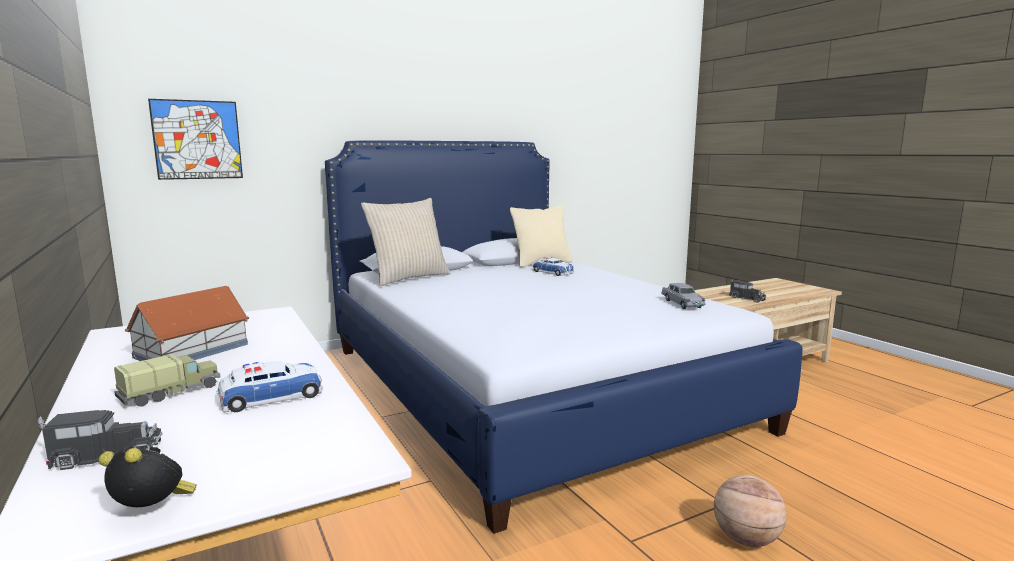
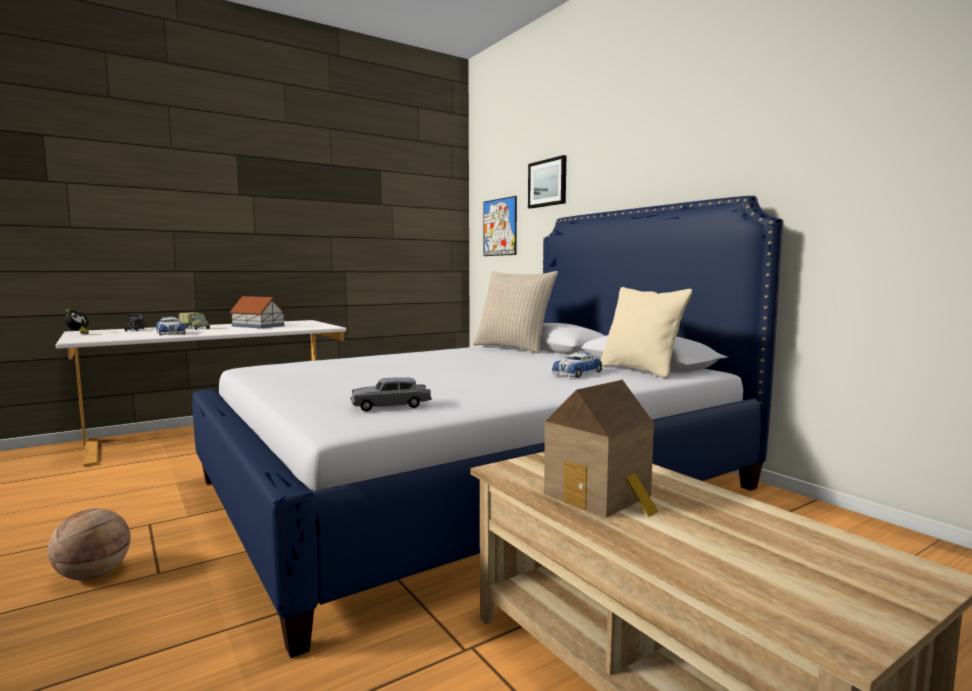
camera: 85 degrees right, 5 degrees down
(299, 96) = (547, 183): none -> picture
(745, 298) = (602, 496): toy truck -> toy house

